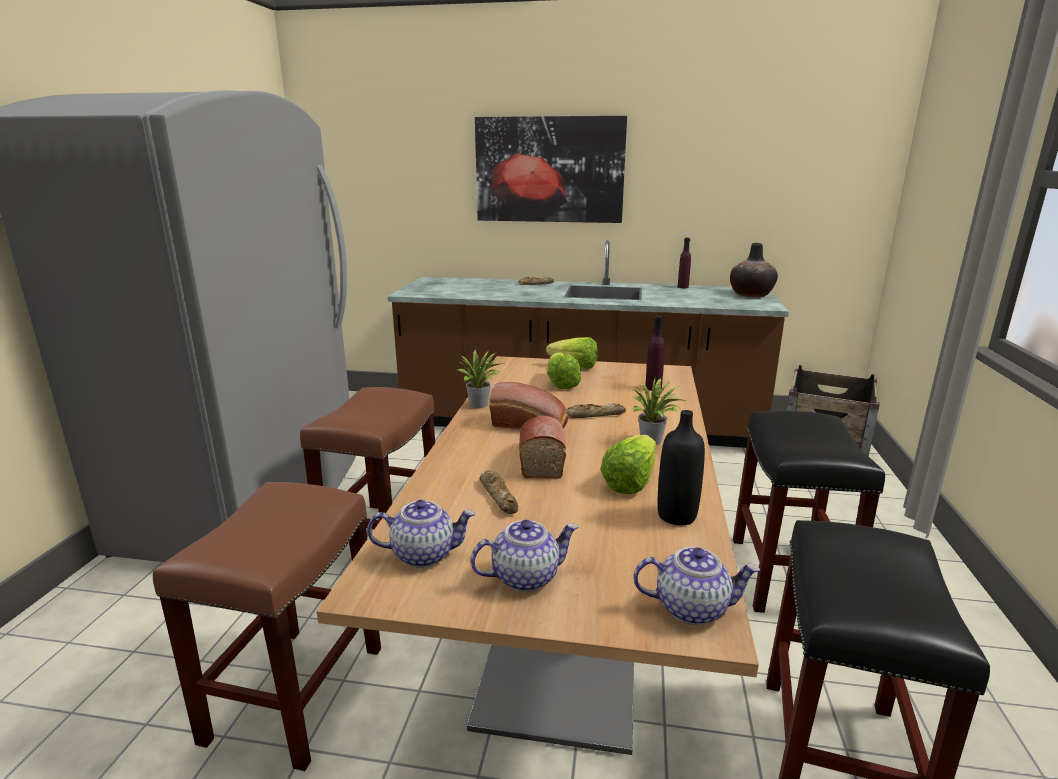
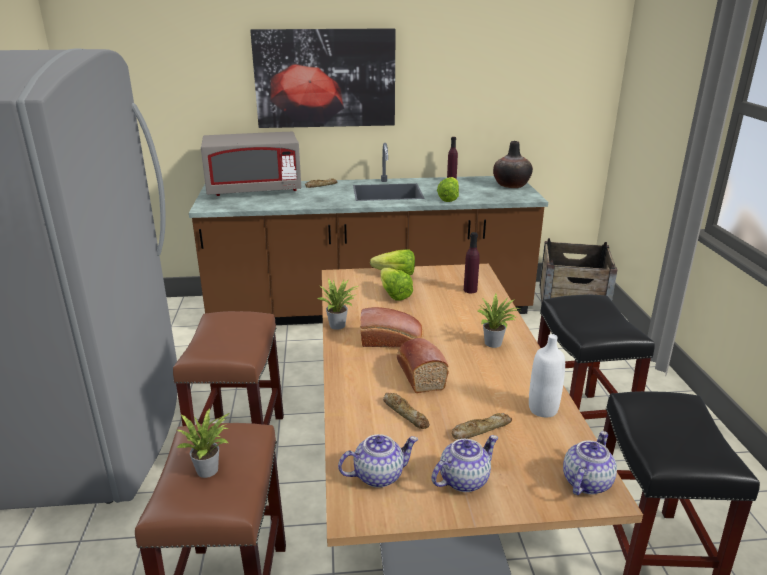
camera: 15 degrees left, 5 degrees up
(265, 526) = (210, 469): none -> potted plant
(465, 283) = (254, 190): none -> grey microwave
(594, 415) = (437, 324): bread -> bread (480, 430)
(630, 481) = (496, 384): lettuce -> lettuce (449, 198)
(677, 515) = (543, 409): black bottle -> white bottle
(692, 607) = (586, 481): teapot -> teapot turned 45 degrees counterclockwise

